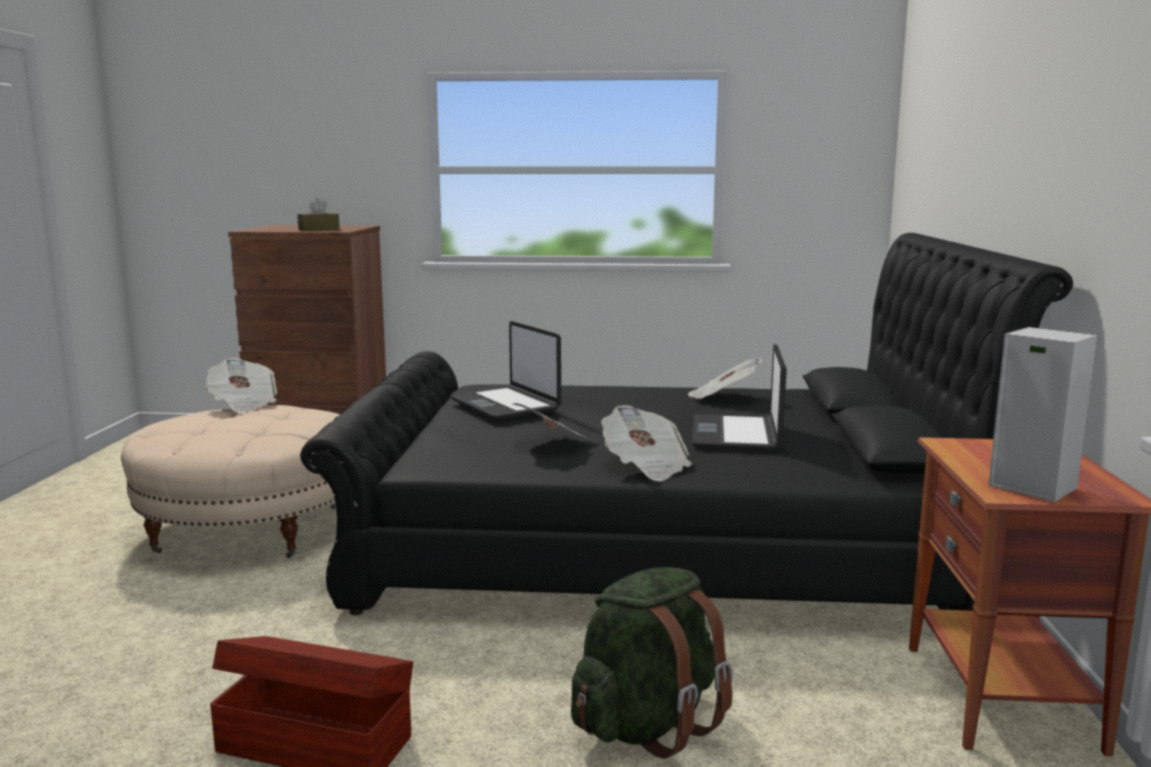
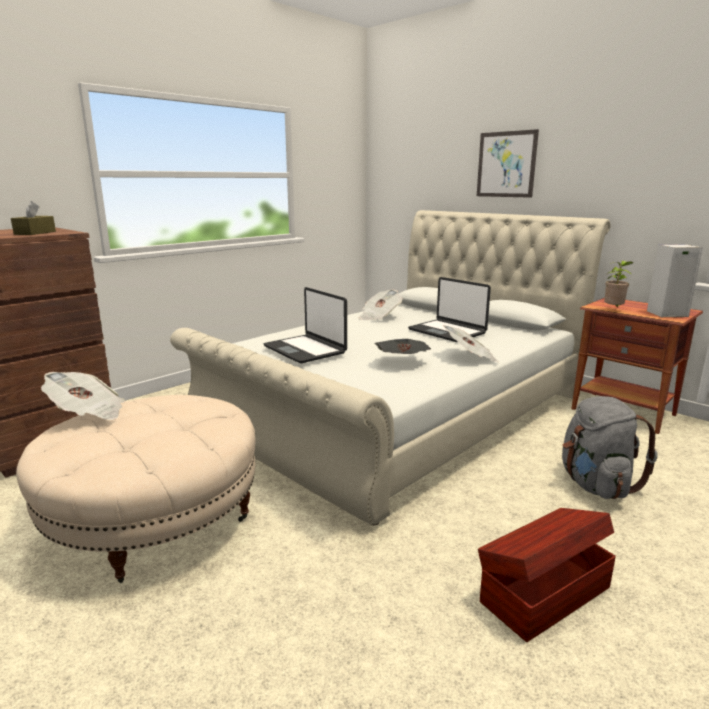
camera: 50 degrees left, 5 degrees up
(506, 405) = (305, 350): laptop -> laptop turned 45 degrees clockwise
(648, 724) = (595, 484): green backpack -> grey backpack
(657, 540) = (400, 408): black bed -> beige bed
(952, 455) = (613, 310): none -> potted plant
(993, 150) = (506, 164): none -> picture

